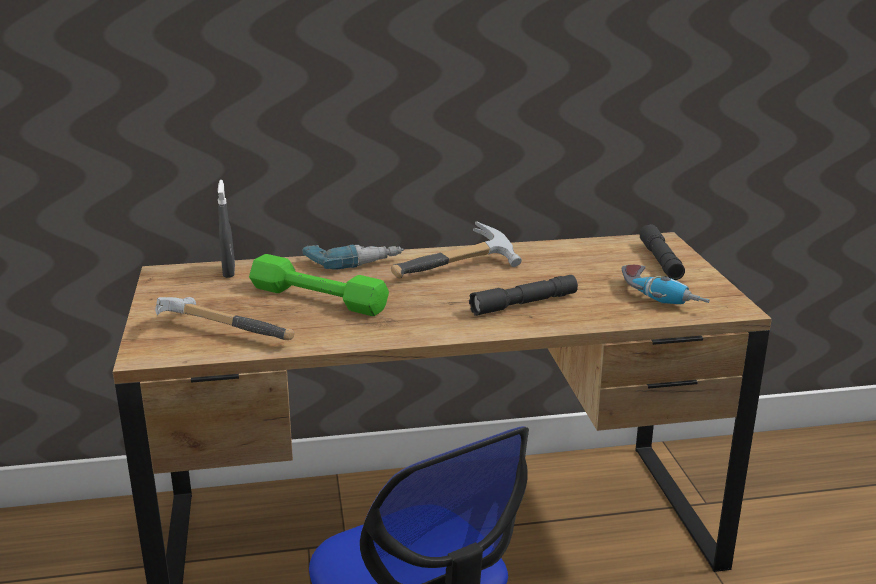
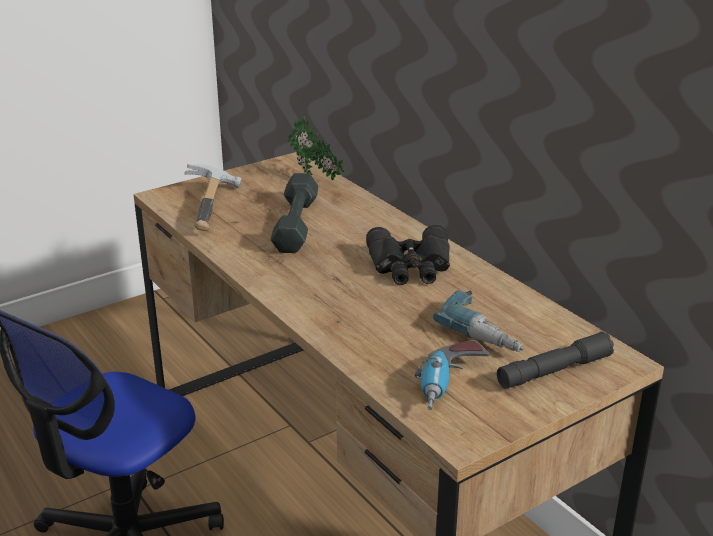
camera: 65 degrees right, 5 degrees up
(229, 272) = (315, 180): grey spray bottle -> potted plant
(319, 298) = (296, 224): green dumbbell -> grey dumbbell
(353, 260) = (384, 216): power drill -> power drill (487, 331)
(460, 270) = (410, 266): hammer -> black binoculars
(524, 304) = (362, 312): grey flashlight -> none

